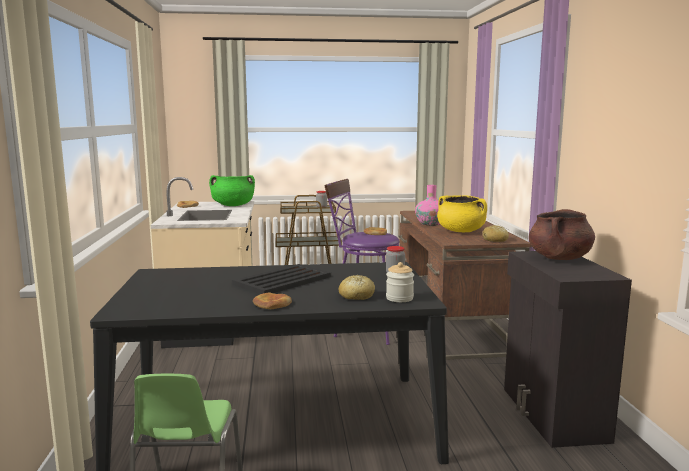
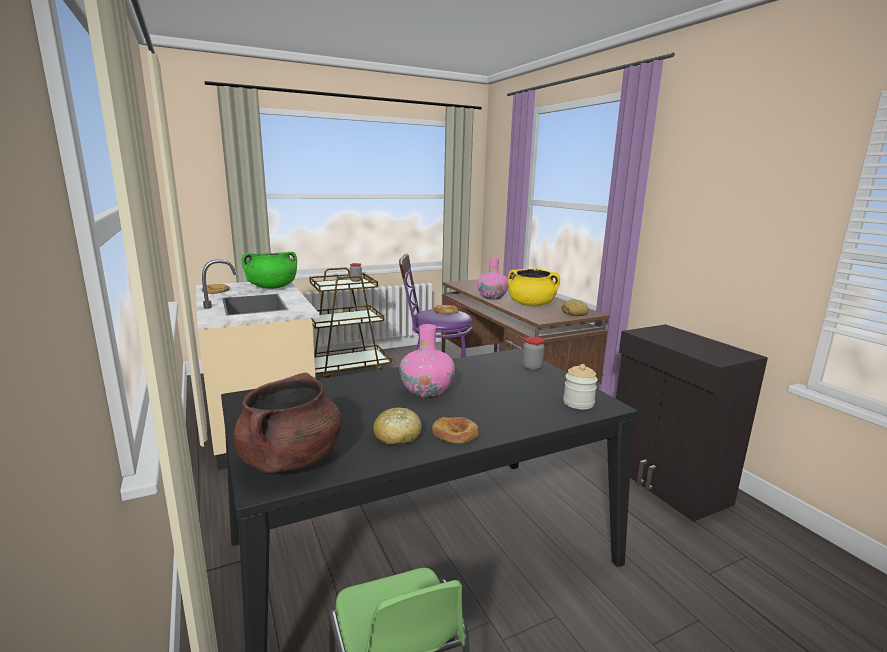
camera: 20 degrees left, 5 degrees up
(284, 280) = (427, 391): black tray -> pink vase
(356, 296) = (531, 405): bread -> bread (397, 435)
(559, 258) = (675, 335): brown cooking pot -> brown cooking pot (291, 460)

